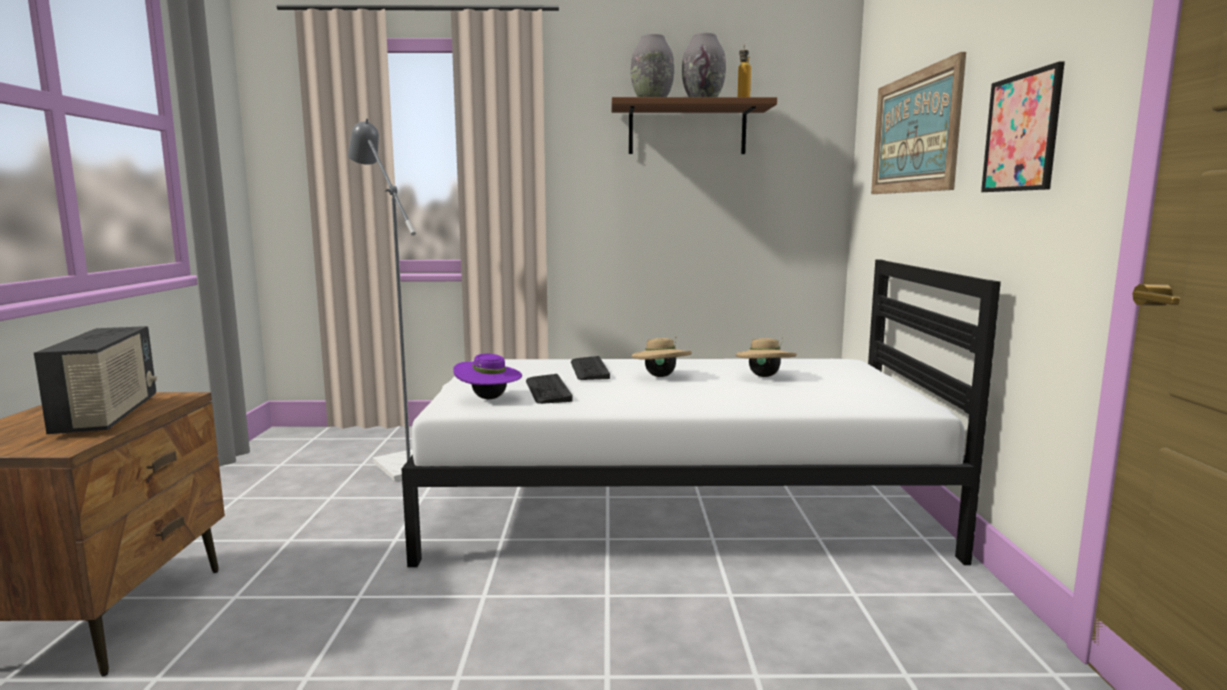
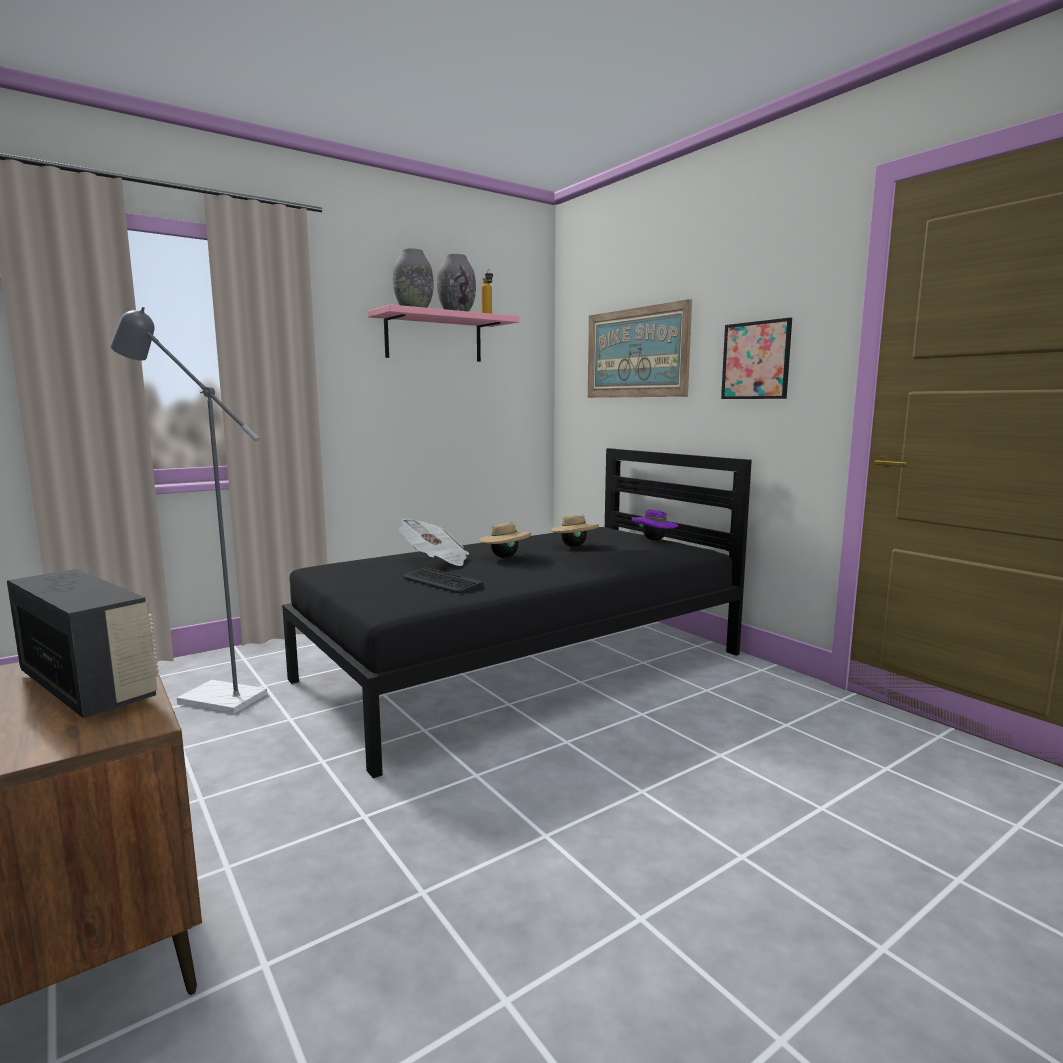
camera: 35 degrees left, 0 degrees up
(489, 398) = (408, 597): purple hat -> purple hat (654, 540)
(589, 369) = (436, 560): keyboard -> newspaper
(677, 506) = (525, 666): white bed -> black bed
(687, 130) = (434, 338): brown shelf -> pink shelf

